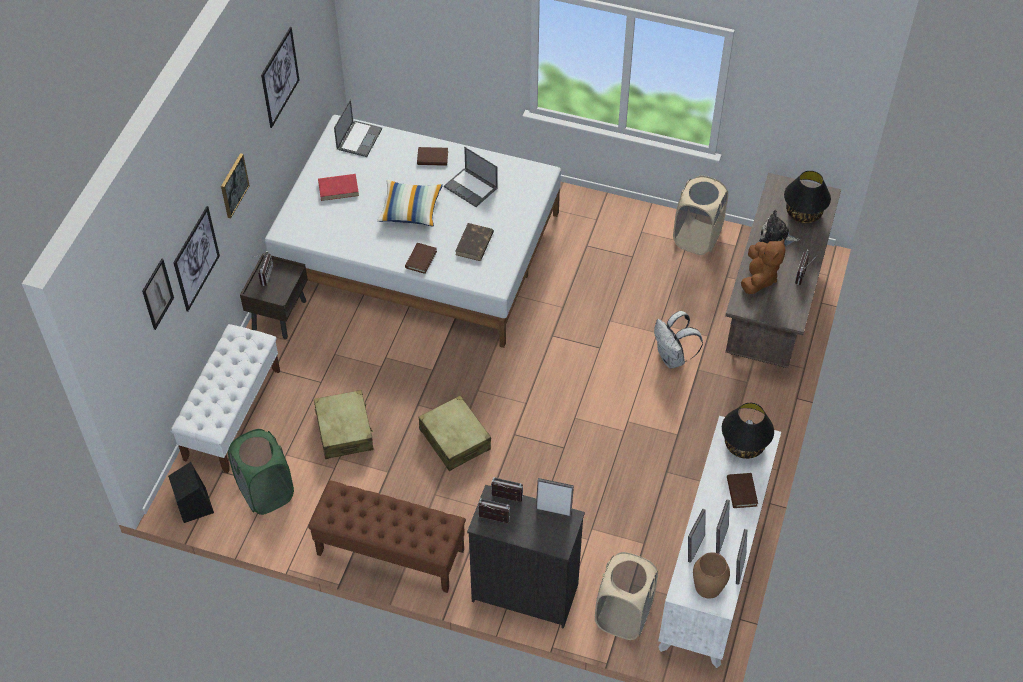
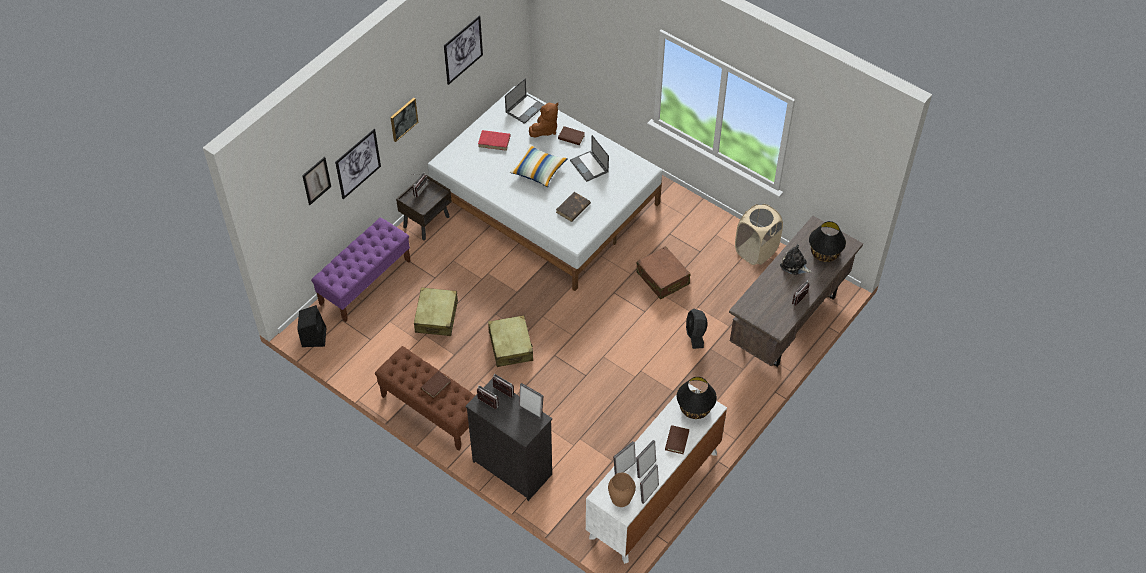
camera: 20 degrees right, 0 degrees up
(232, 414) = (365, 282): white bench -> purple bench
(265, 492) = (365, 342): green laundry basket -> none
(421, 259) = (530, 209): brown book -> brown book (435, 385)
(603, 301) = (662, 278): none -> brown suitcase
(623, 615) = (575, 505): beige laundry basket -> none
(673, 358) = (695, 335): white backpack -> black fan
(759, 278) = (766, 292): brown plush toy -> brown plush toy (545, 129)

